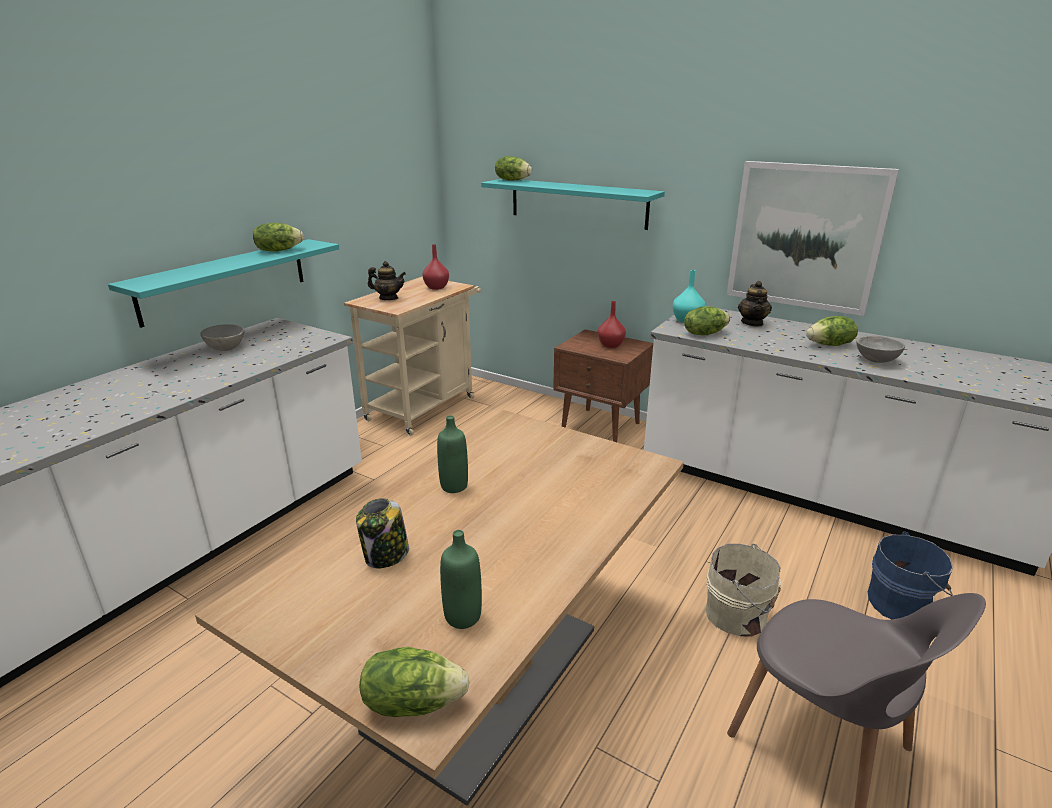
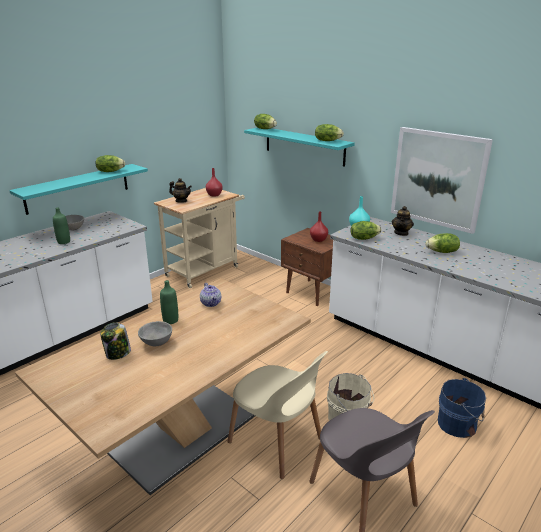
camera: 10 degrees right, 0 degrees up
(413, 702) = (100, 424): lettuce -> lettuce (327, 141)
(462, 617) = (142, 388): green bottle -> green bottle (64, 242)
(509, 451) = (211, 303): none -> teapot
(646, 671) = (277, 442): none -> beige chair
(876, 361) = (465, 265): grey bowl -> grey bowl (156, 343)

